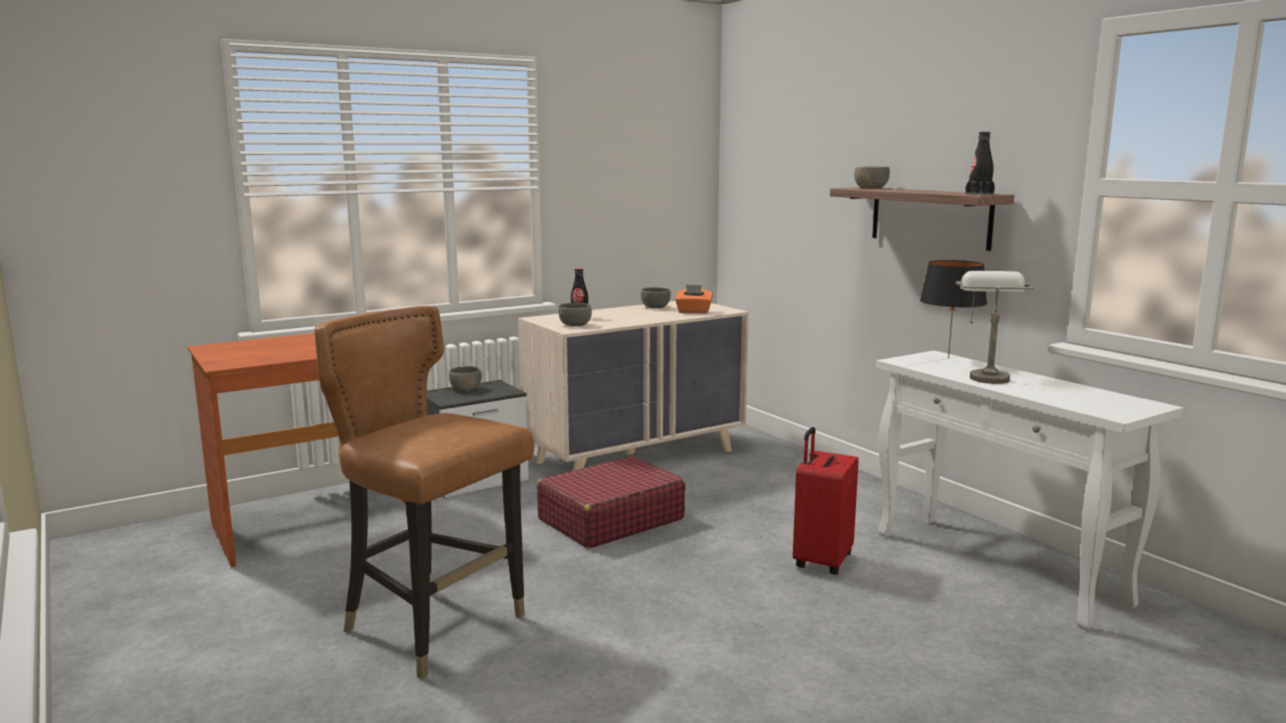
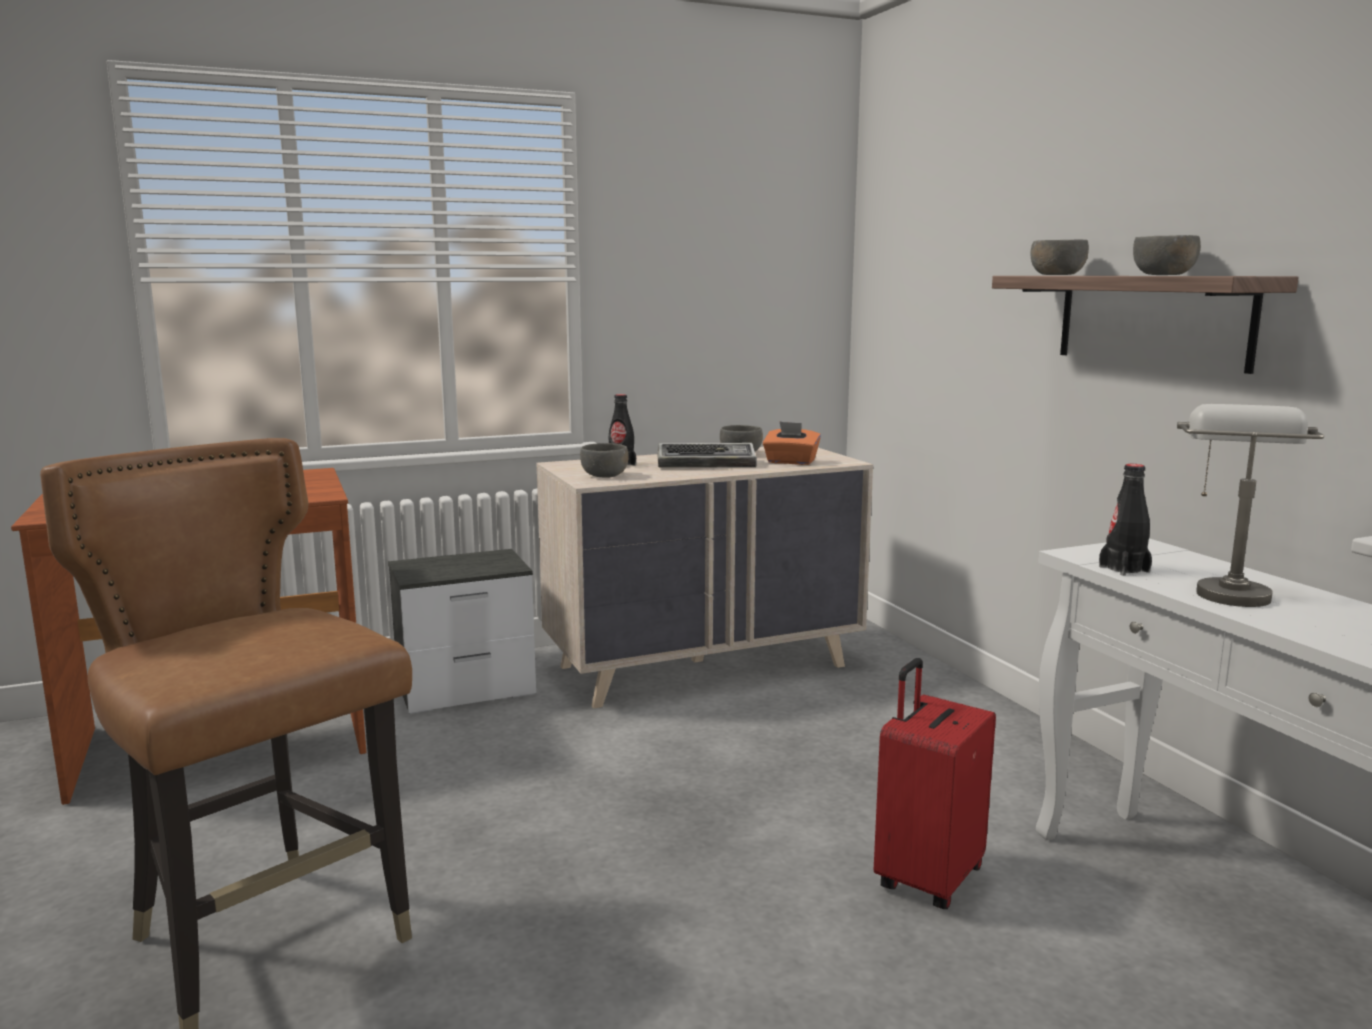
camera: 10 degrees right, 0 degrees up
(465, 389) = (454, 560): grey bowl -> grey bowl (1164, 275)
(610, 519) = (622, 769): red suitcase -> none
(638, 315) = (707, 464): none -> keyboard
(947, 358) = (1165, 553): black table lamp -> none
(979, 194) = (1233, 275): black bottle -> black bottle (1124, 569)

